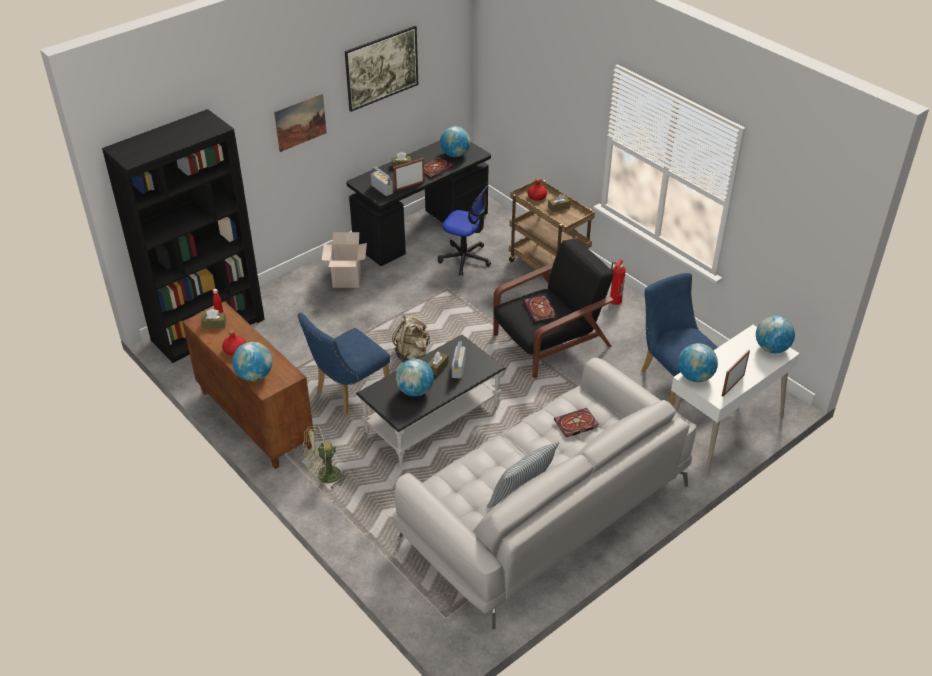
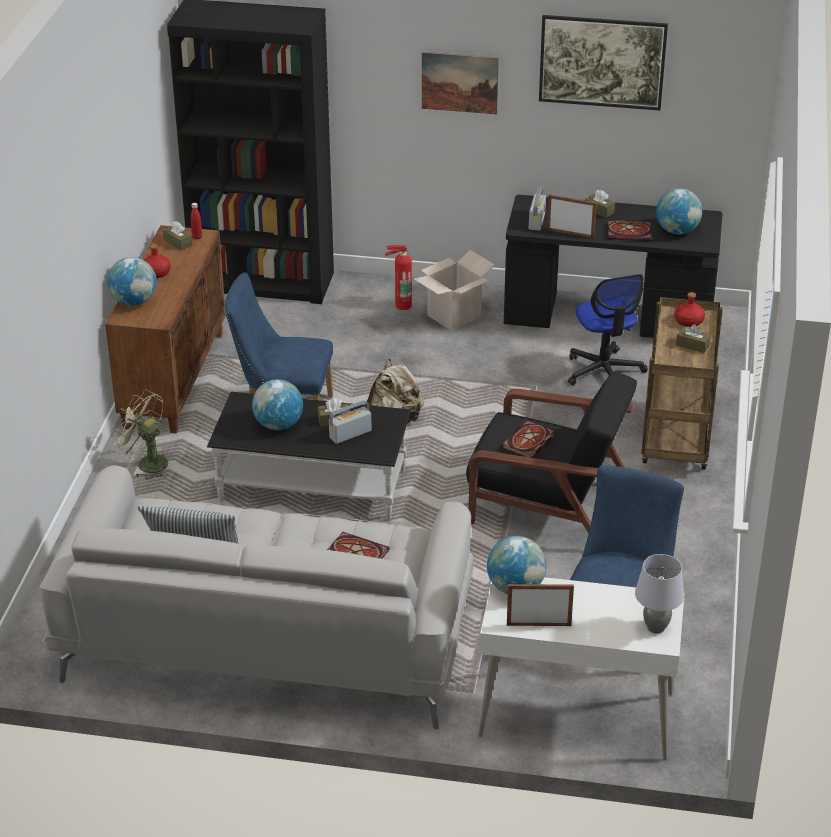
camera: 50 degrees right, 5 degrees down
(614, 301) = (692, 516): fire extinguisher -> fire extinguisher (401, 305)
(771, 348) = (655, 627): globe -> grey table lamp

